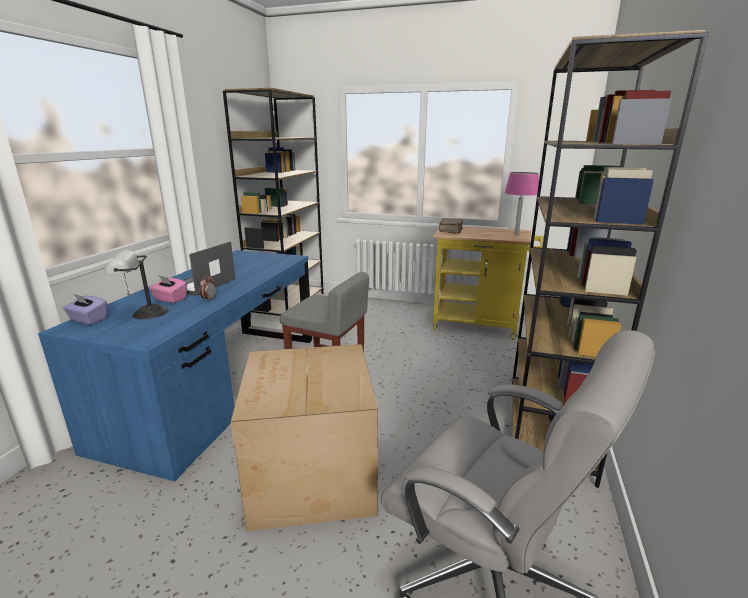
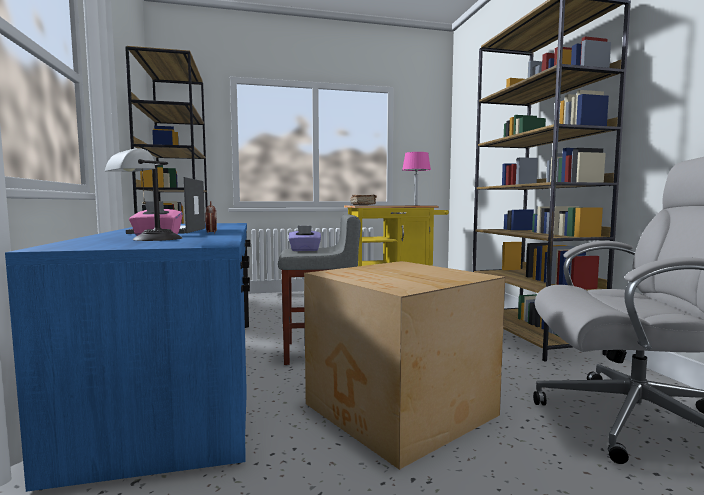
camera: 30 degrees left, 15 degrees down
(88, 320) = (71, 244): purple tissue box -> purple tissue box (305, 250)

